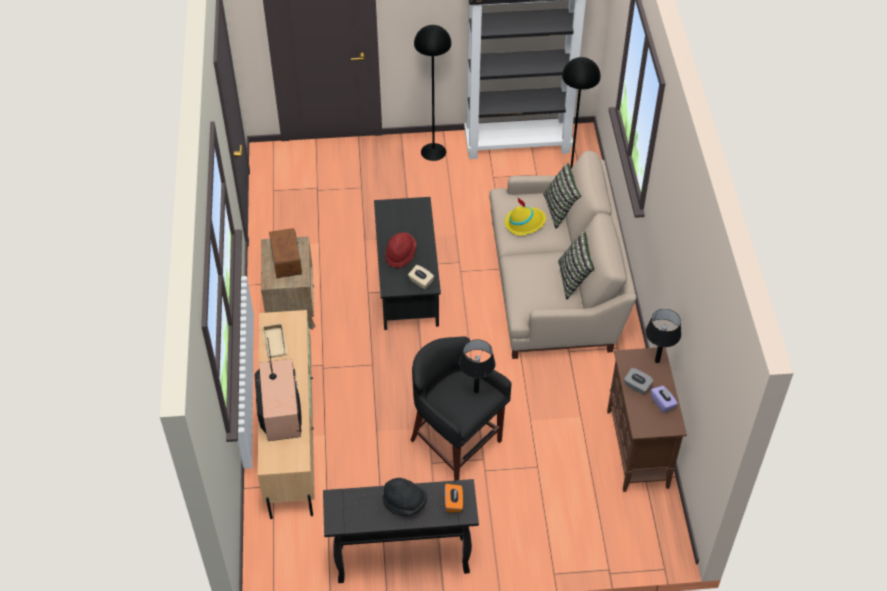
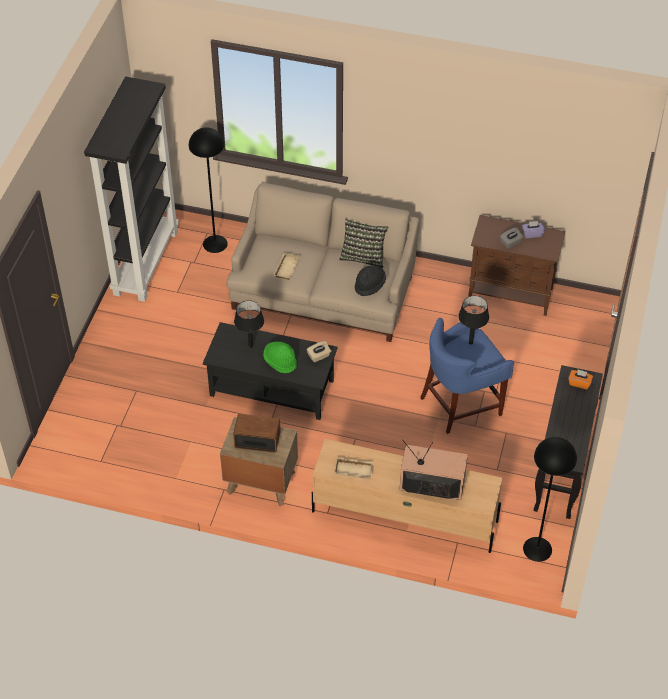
camera: 70 degrees left, 0 degrees up
(400, 255) = (280, 361): red hat -> green hat
(405, 503) = (570, 413): black hat -> black hat (369, 285)
(433, 152) = (120, 324): black floor lamp -> black floor lamp (537, 549)
(455, 443) = (461, 404): black stool -> blue stool
(524, 223) = (286, 267): yellow hat -> beige tray
(560, 209) = (282, 240): pillow -> none
(657, 361) = (491, 223): black table lamp -> black table lamp (251, 346)

